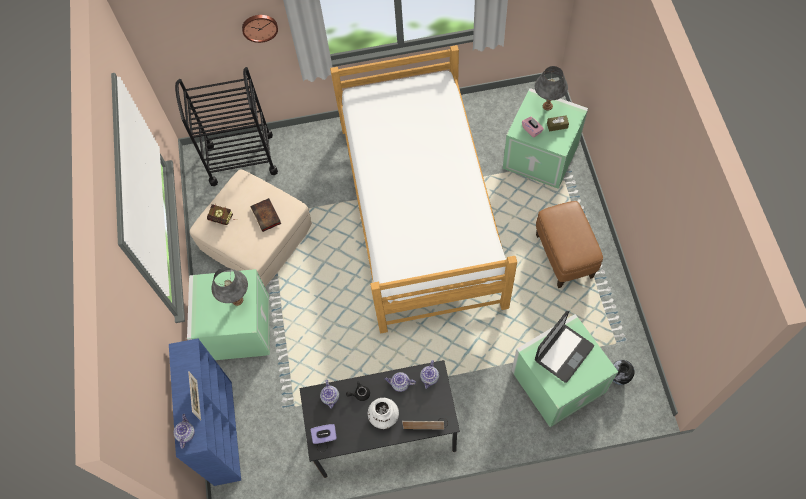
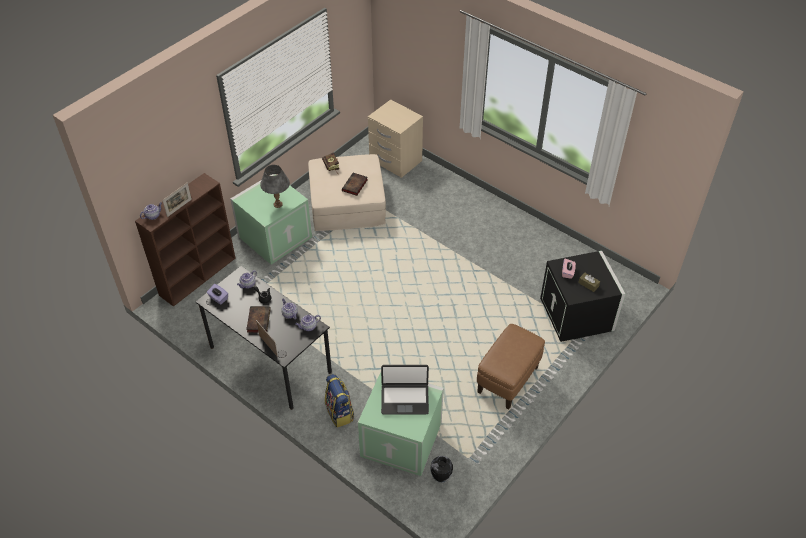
camera: 45 degrees right, 15 degrees down
(222, 431) = (198, 276): blue bookcase -> brown bookcase
(241, 158) = (395, 161): black cart -> beige nightstand
(259, 27) = (449, 62): wall clock -> none
(384, 417) = (258, 320): white vase -> book
(421, 213) = (454, 275): bed -> none
(492, 412) = (340, 412): none -> backpack
(542, 155) = (578, 314): green storage box -> black storage box
(547, 106) = (598, 269): grey table lamp -> none

